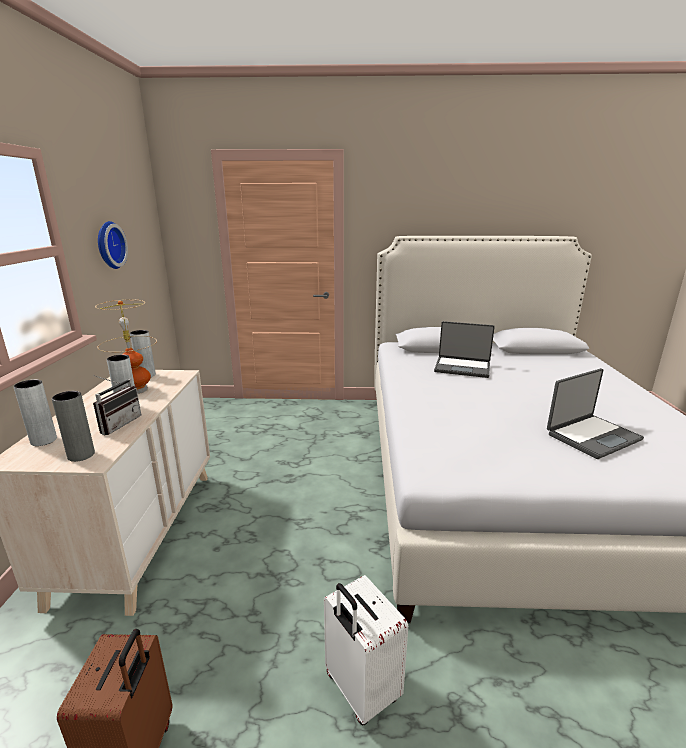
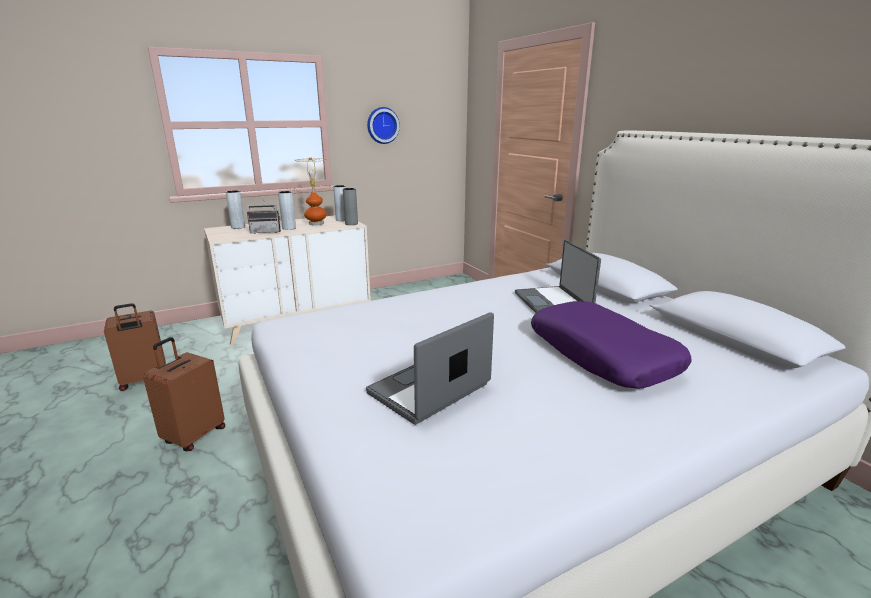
camera: 60 degrees right, 0 degrees up
(81, 455) = (225, 236): grey vase -> grey vase (351, 224)
(360, 689) = (194, 435): white suitcase -> brown suitcase
(550, 380) = (602, 355): none -> purple pillow
(591, 436) = (430, 390): laptop -> laptop turned 105 degrees clockwise

